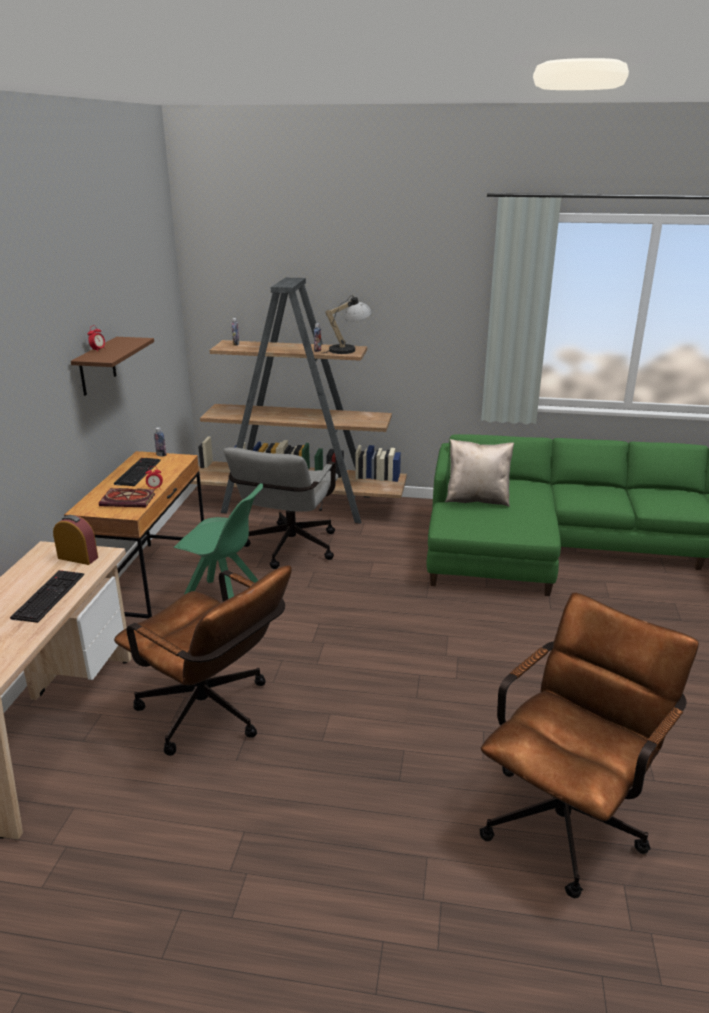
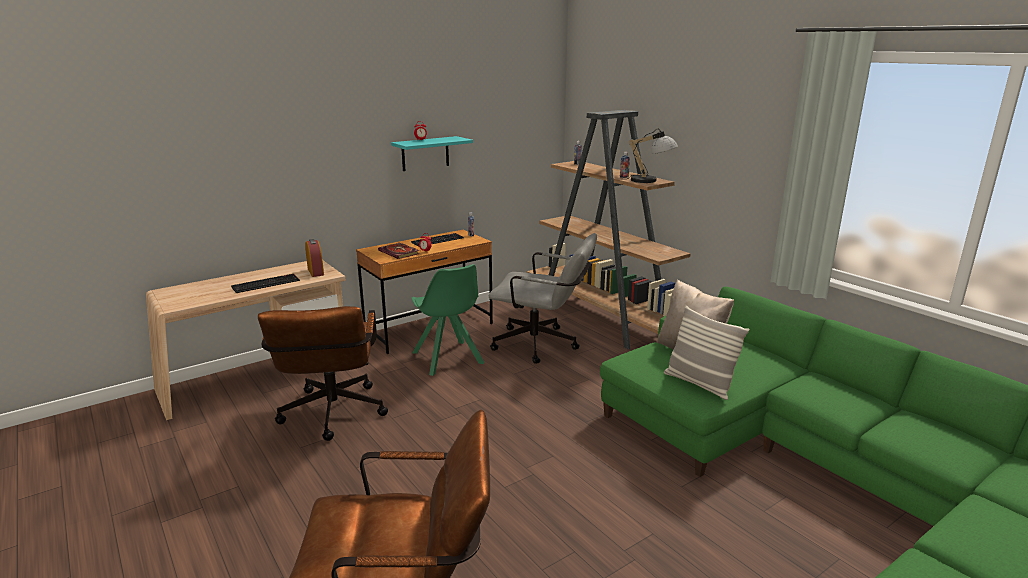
camera: 45 degrees right, 5 degrees down
(97, 366) = (425, 153): brown shelf -> turquoise shelf
(288, 550) = (542, 345): grey office chair -> grey office chair turned 135 degrees counterclockwise
(520, 521) = (699, 384): none -> pillow

